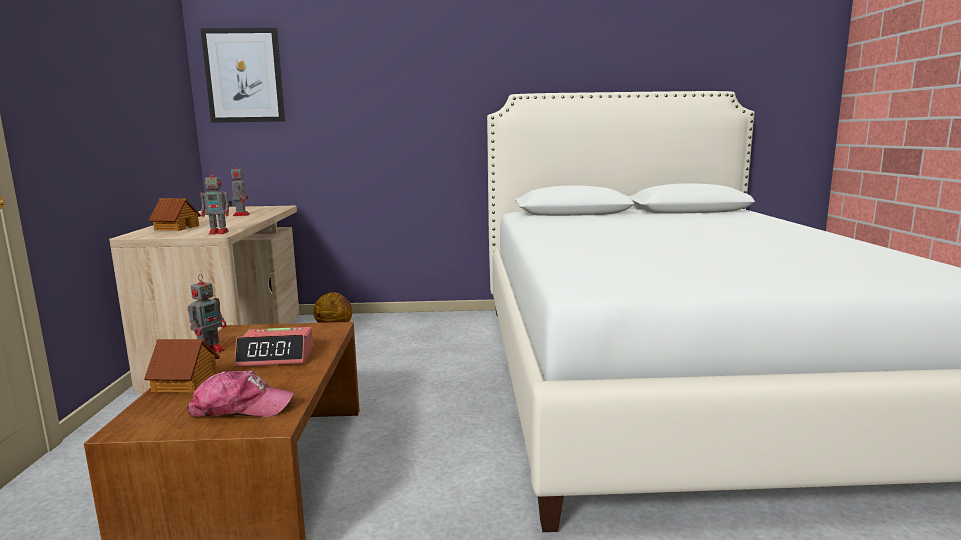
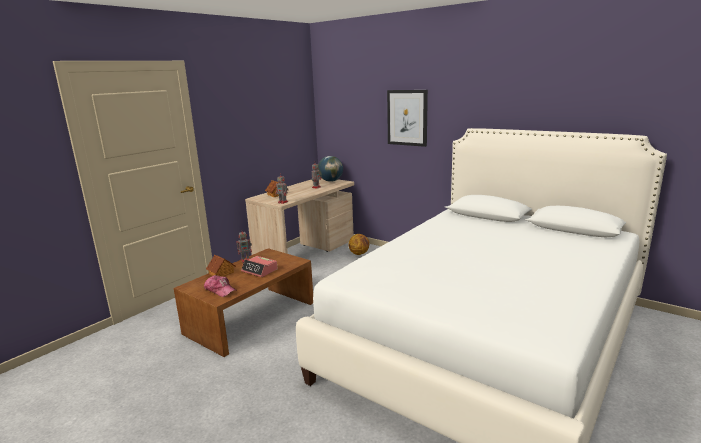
camera: 40 degrees right, 5 degrees up
(244, 76) = (335, 109): picture -> picture (407, 117)
(250, 208) = (330, 181): none -> globe

